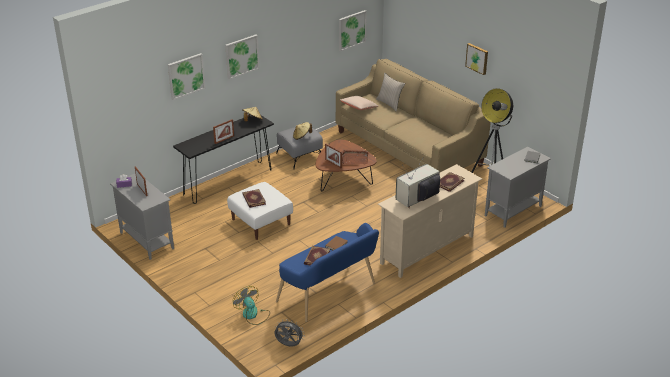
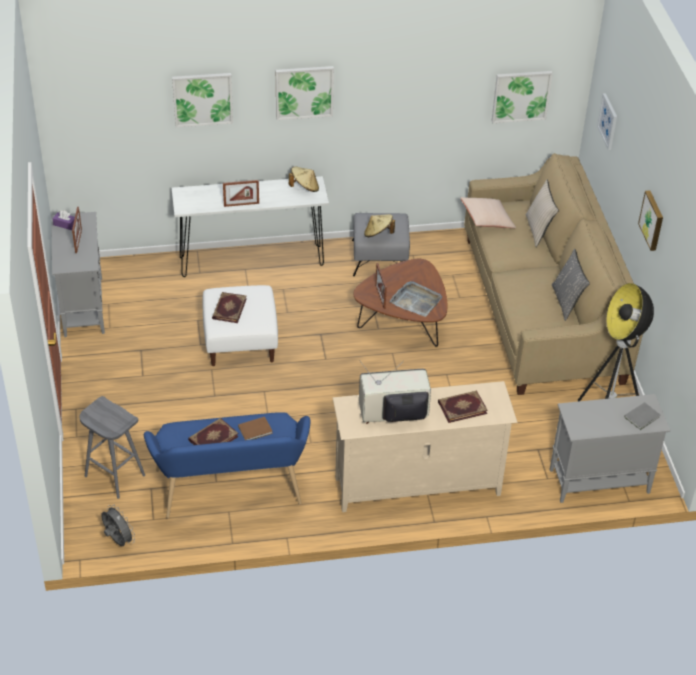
camera: 30 degrees right, 10 degrees up
(228, 182) = (251, 261): black console table -> white console table
(253, 315) = (113, 475): fan -> grey stool
(354, 158) = (416, 300): brown tray -> grey tray
(411, 25) = (608, 121): none -> picture
(437, 129) = (566, 302): none -> grey pillow

